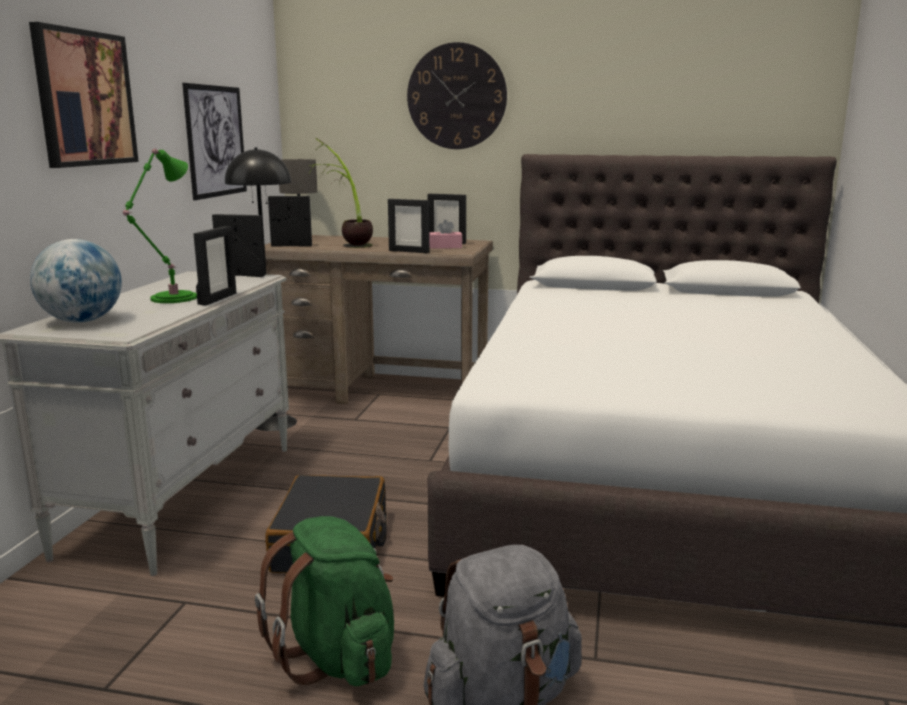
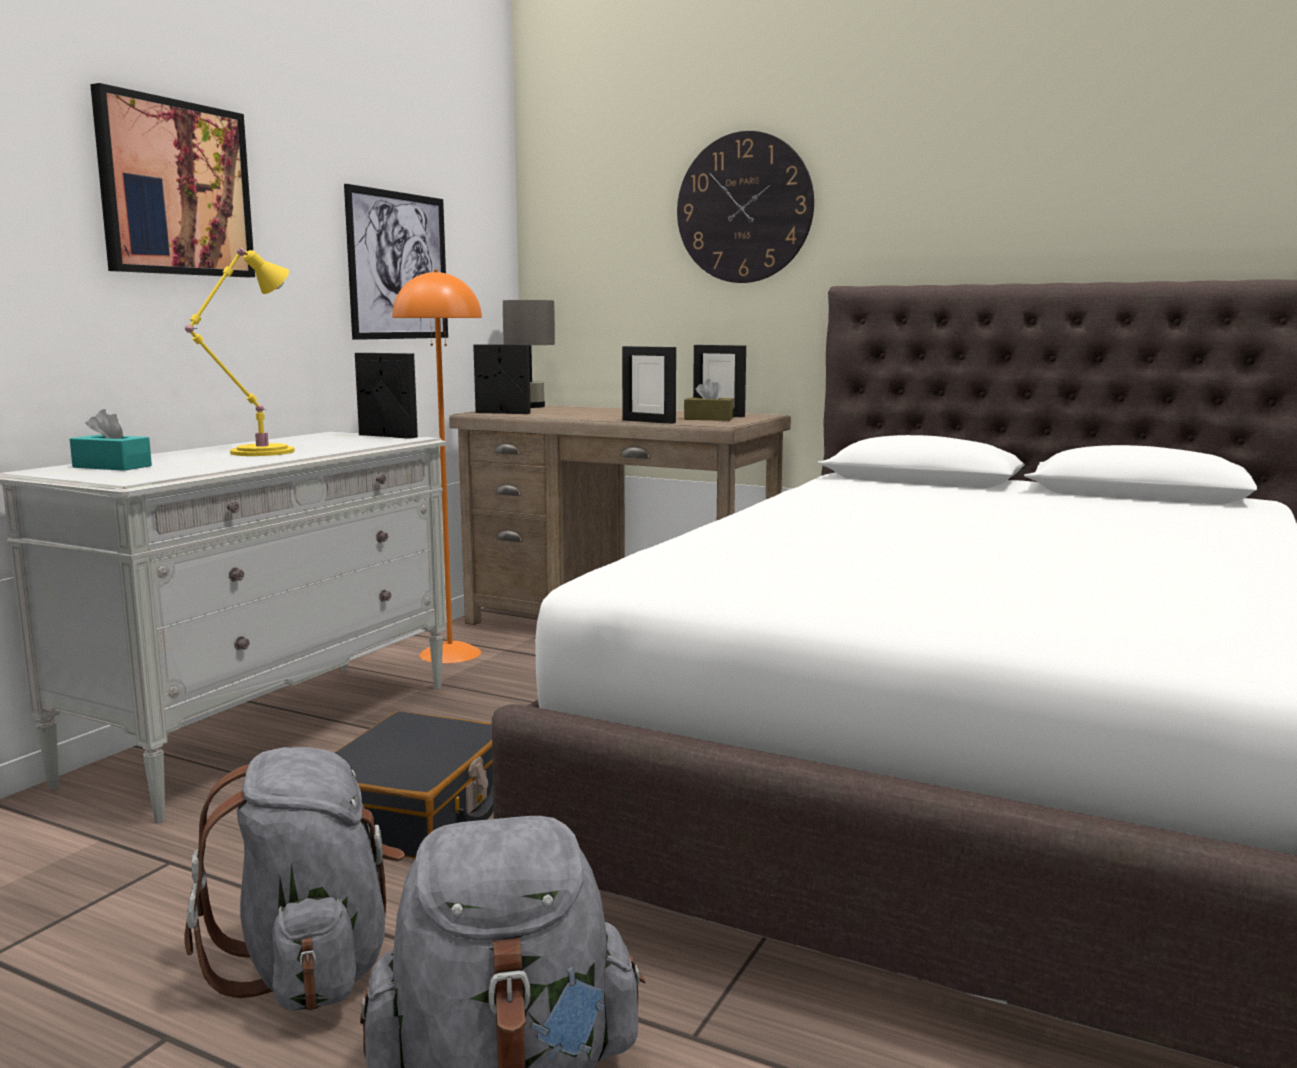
camera: 15 degrees right, 5 degrees down
(82, 321) = (112, 466): globe -> turquoise tissue box
(171, 299) = (257, 452): green table lamp -> yellow table lamp
(217, 299) = (313, 454): picture frame -> none
(274, 423) = (449, 653): black floor lamp -> orange floor lamp
(337, 656) = (311, 966): green backpack -> grey backpack
(346, 243) = (578, 413): potted plant -> none
(445, 247) = (708, 419): pink tissue box -> brown tissue box

